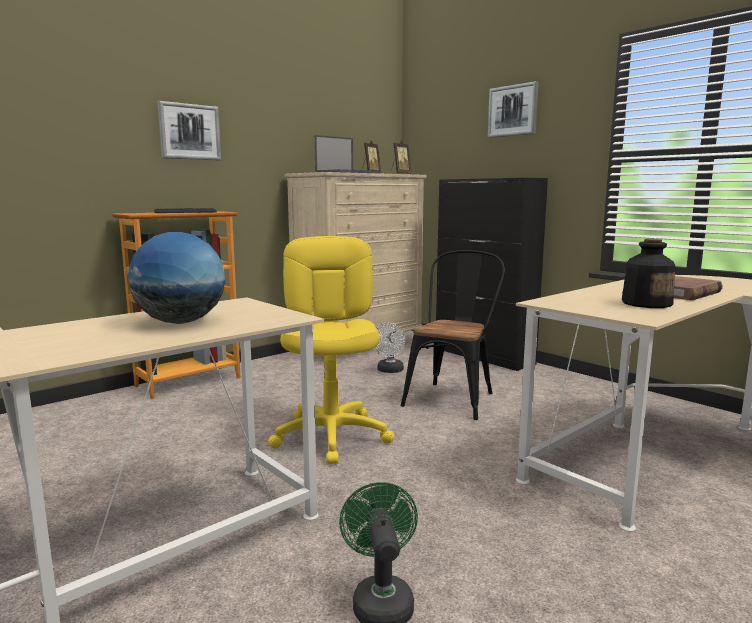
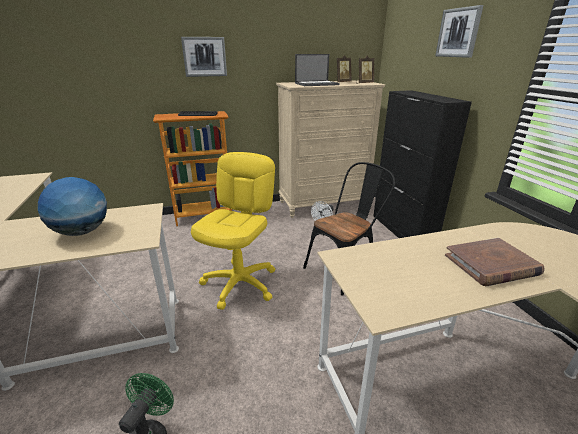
camera: 25 degrees right, 15 degrees up
(646, 303) = (426, 282): bottle -> none

